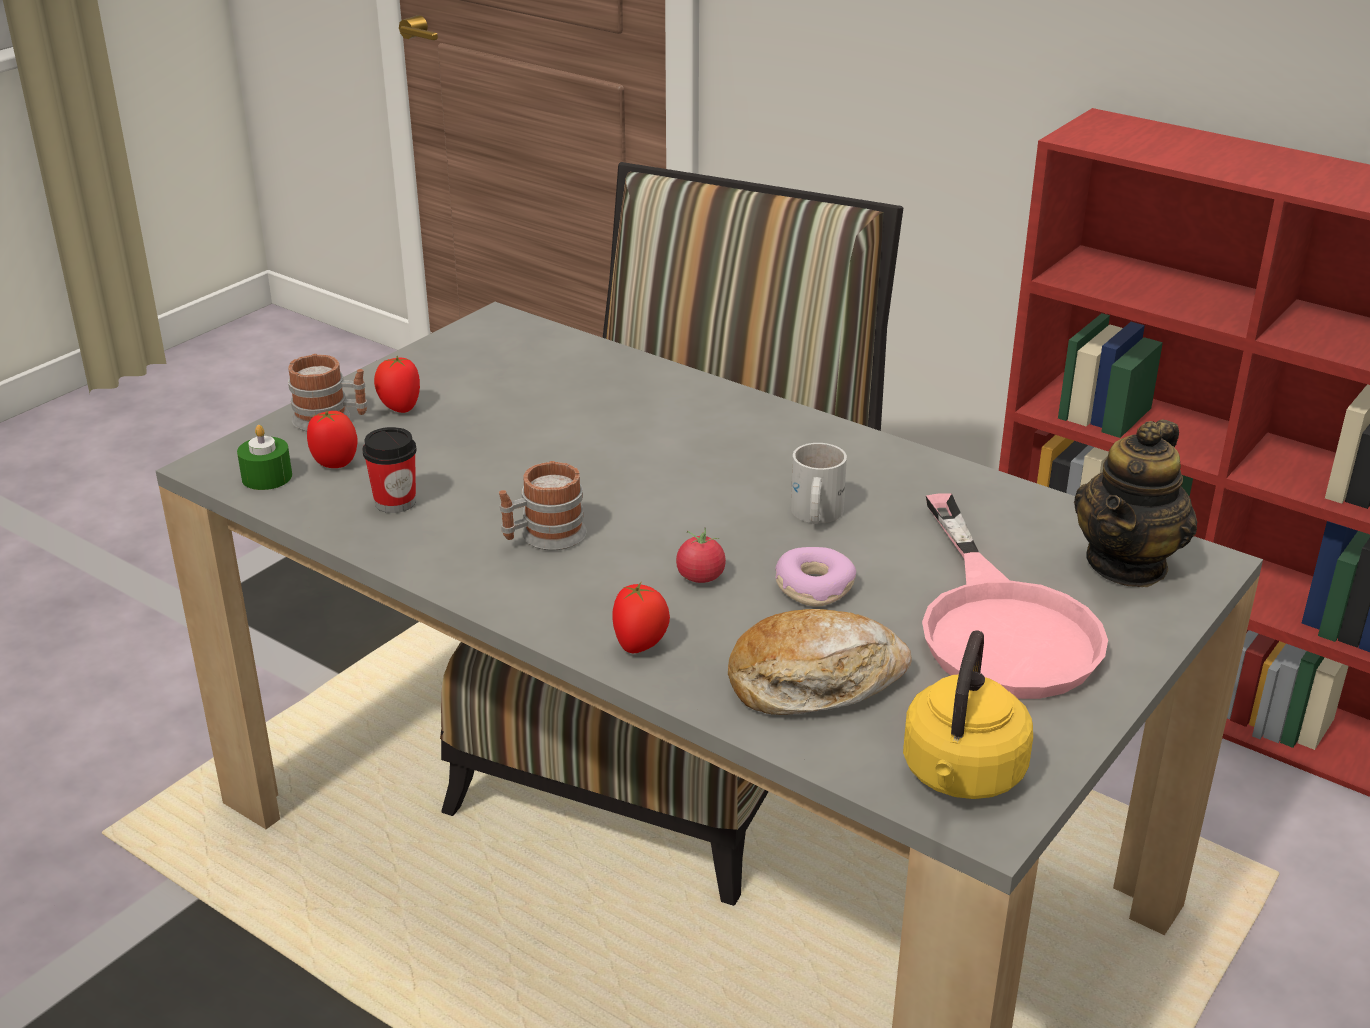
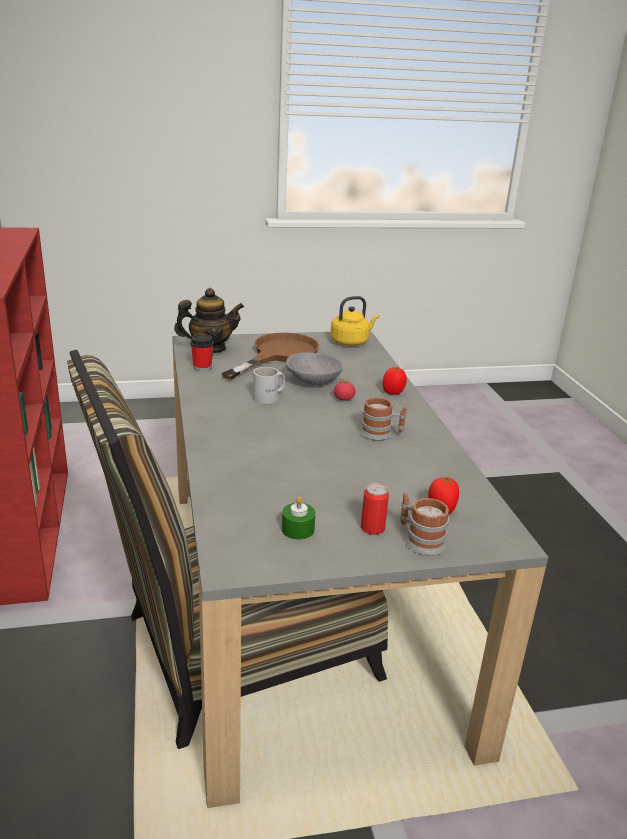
camera: 140 degrees left, 5 degrees down
(267, 477) = (484, 519): green candle -> green candle (298, 529)
(395, 502) = (429, 475): cup -> cup (202, 367)
(399, 408) = (372, 528): tomato -> can
(813, 587) = (312, 382): donut -> grey bowl
(815, 682) = (355, 366): bread -> none
(1001, 625) = (278, 354): pink frying pan -> brown frying pan

